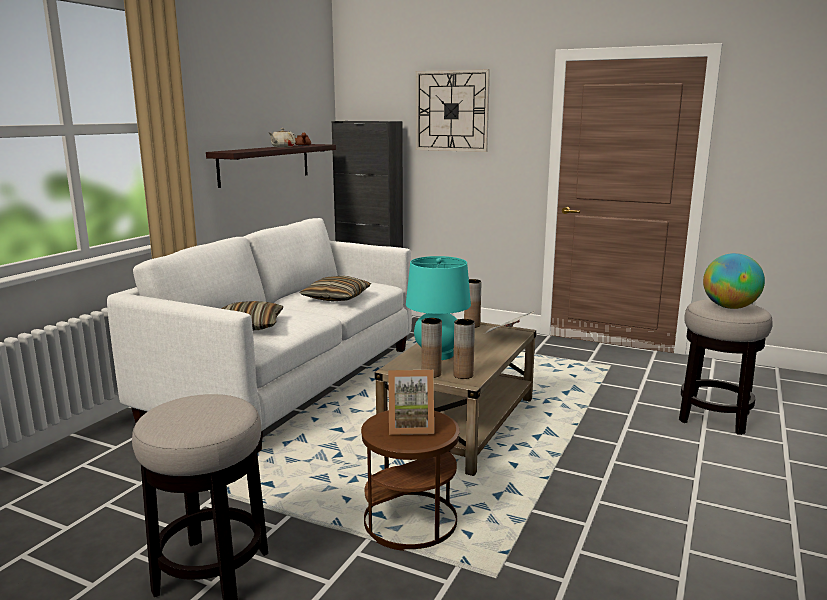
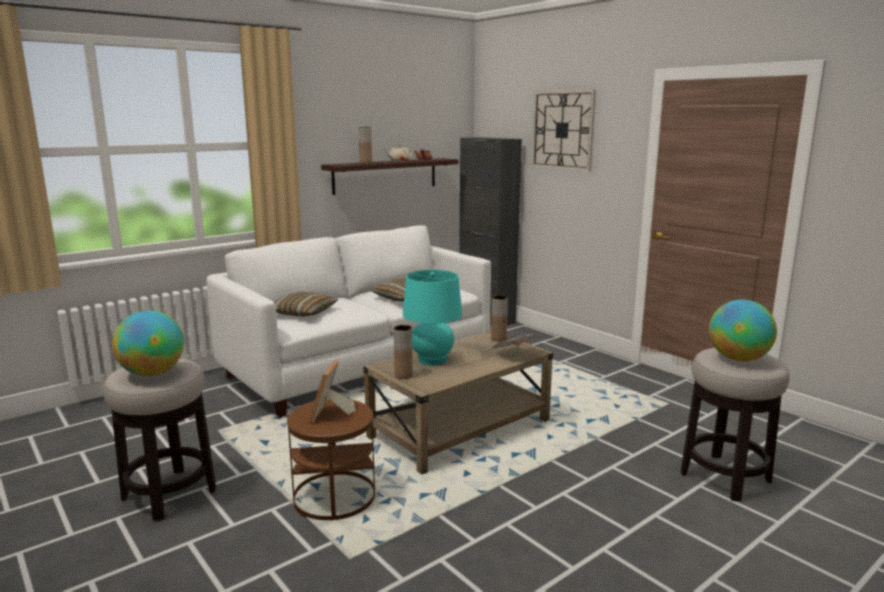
camera: 25 degrees right, 0 degrees up
(204, 416) = (153, 373): none -> globe
(410, 427) = (330, 415): picture frame -> picture frame turned 75 degrees clockwise
(463, 375) = (428, 381): brown vase -> brown vase (366, 163)

